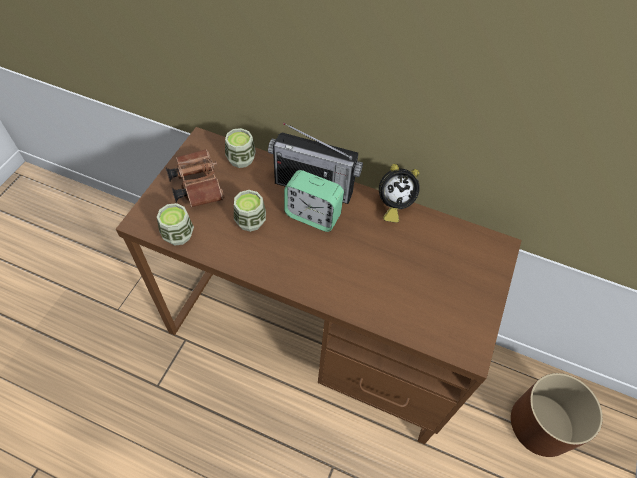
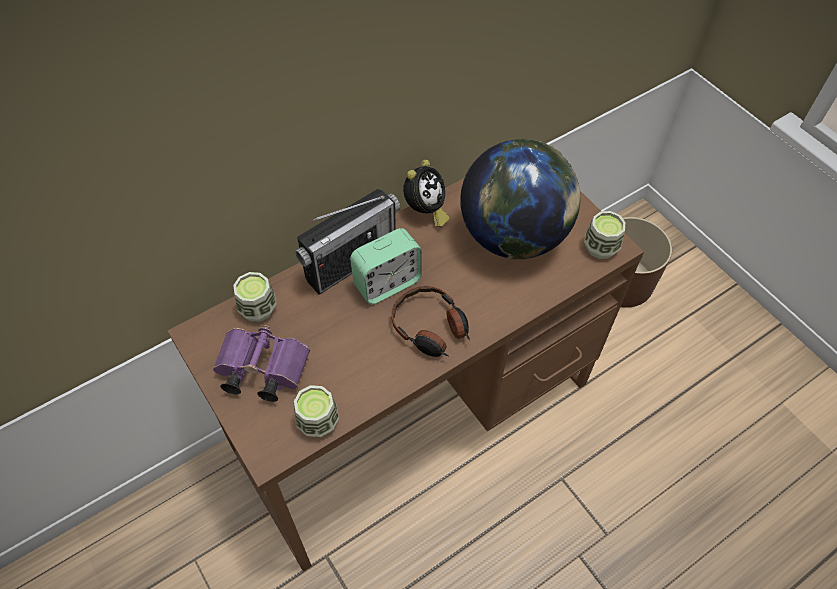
camera: 55 degrees left, 0 degrees up
(197, 185) = (260, 370): brown binoculars -> purple binoculars
(250, 221) = (352, 342): cup -> cup (600, 247)
(294, 260) = (430, 328): none -> headphones
(417, 272) = (513, 237): none -> globe

